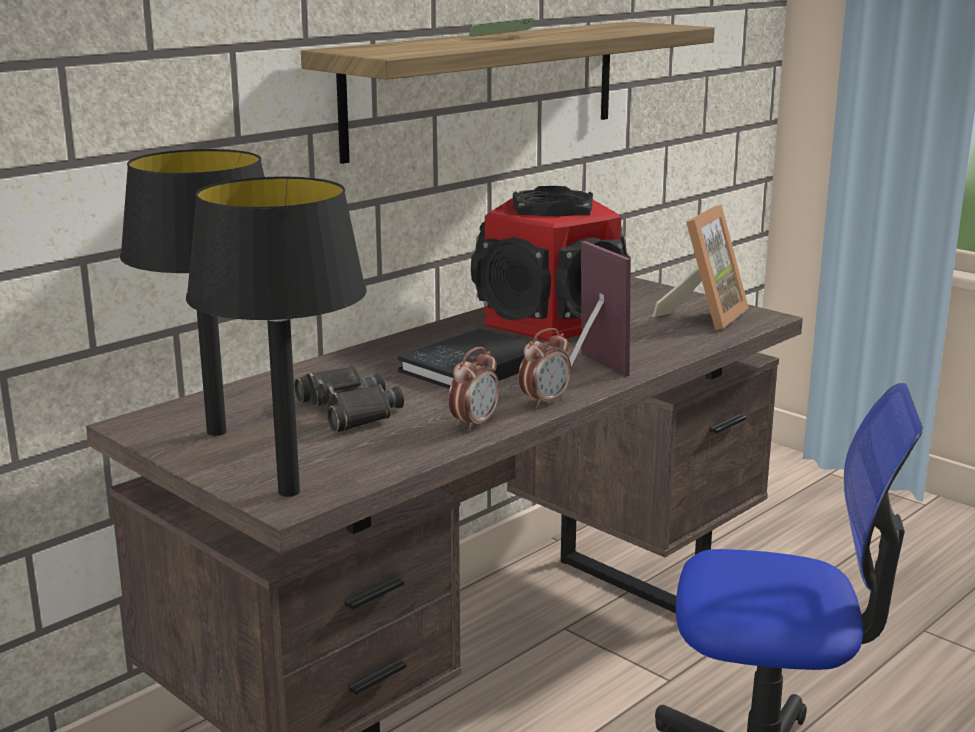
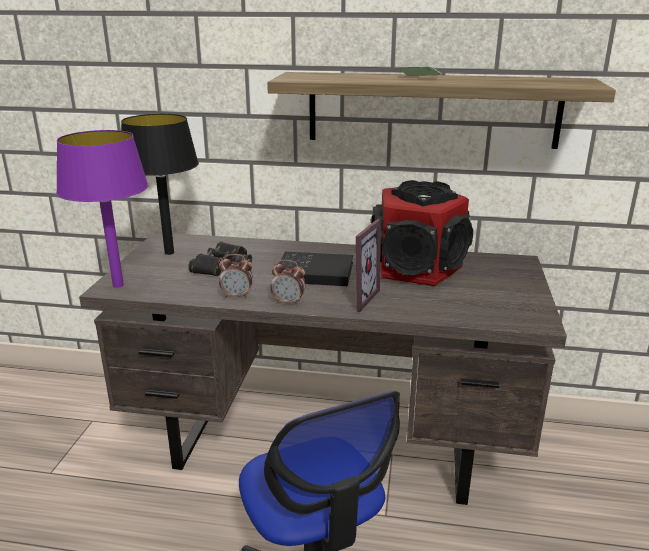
camera: 55 degrees right, 5 degrees up
(288, 492) = (117, 285): black table lamp -> purple table lamp
(704, 315) = (505, 304): picture frame -> none

